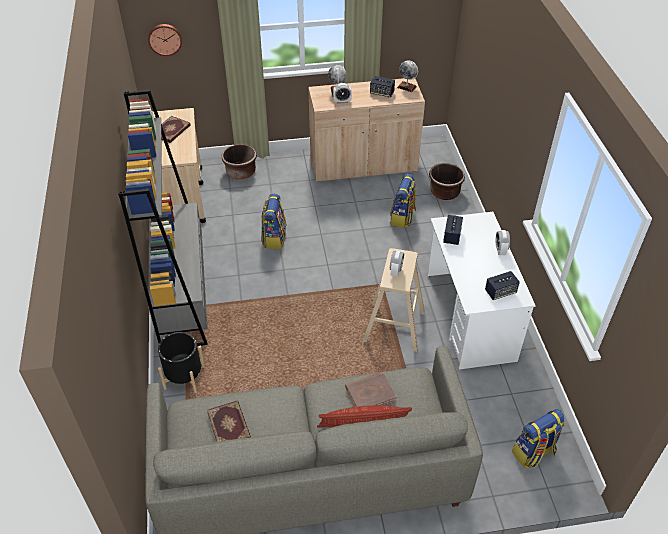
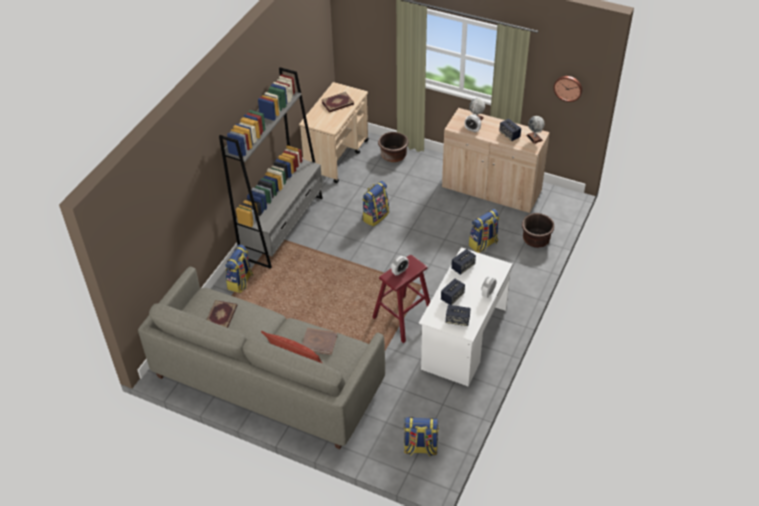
camera: 35 degrees right, 0 degrees up
(165, 39) = (358, 32): wall clock -> wall clock (568, 88)
(184, 377) = (240, 282): black planter -> backpack
(394, 326) = (403, 318): beige stool -> red stool
(472, 271) = (452, 297): none -> speaker

